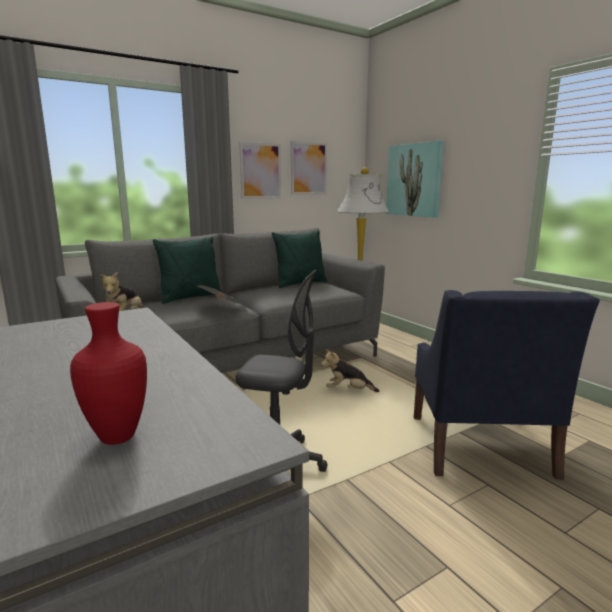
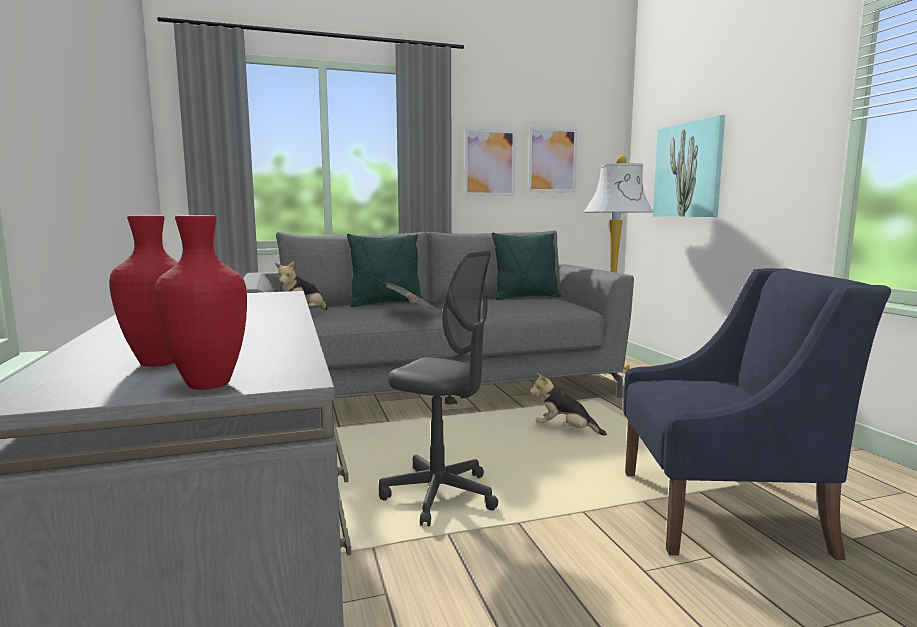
camera: 15 degrees right, 5 degrees down
(199, 464) = (210, 384): none -> red vase
(479, 446) = (722, 511): blue armchair -> blue armchair turned 105 degrees counterclockwise

